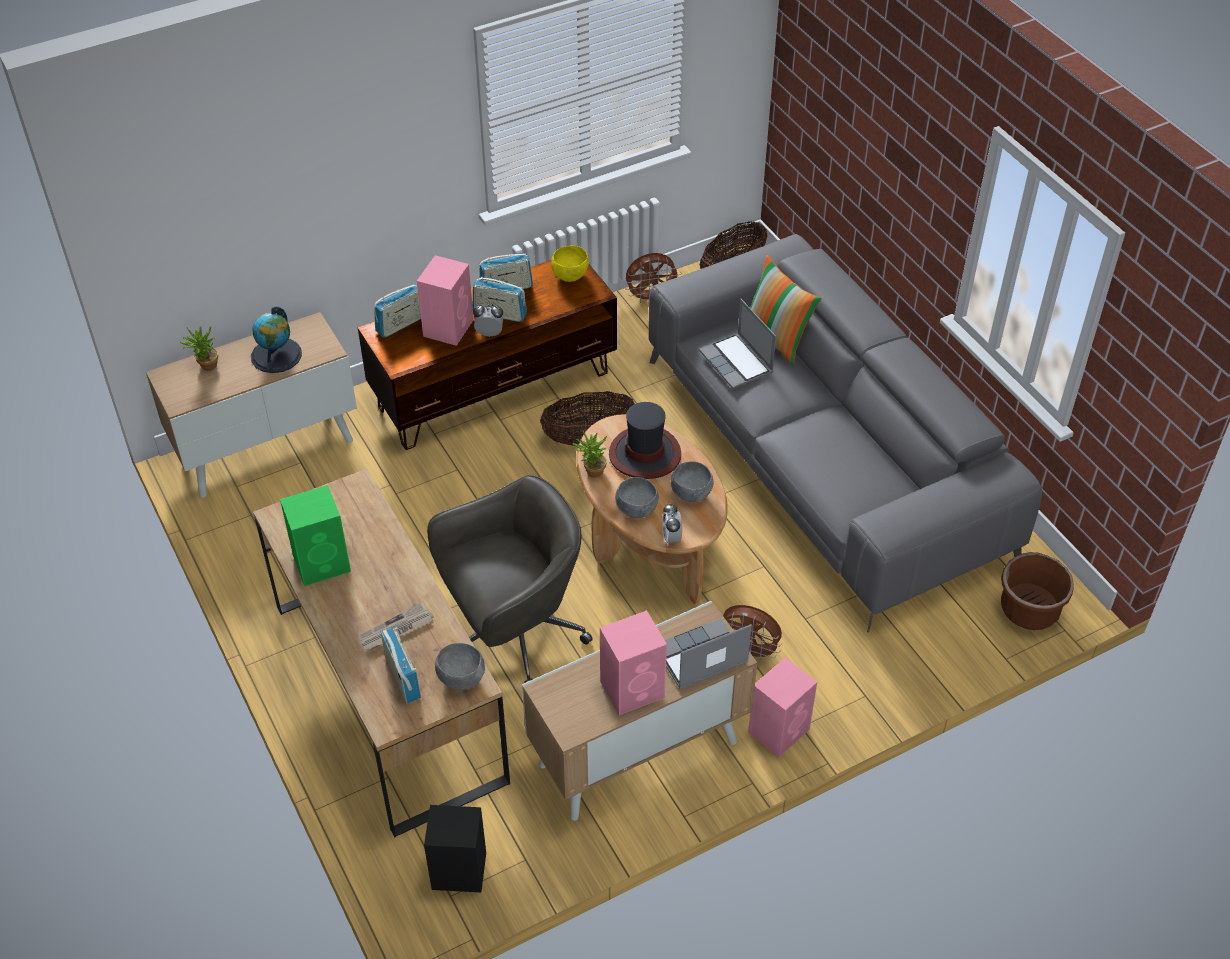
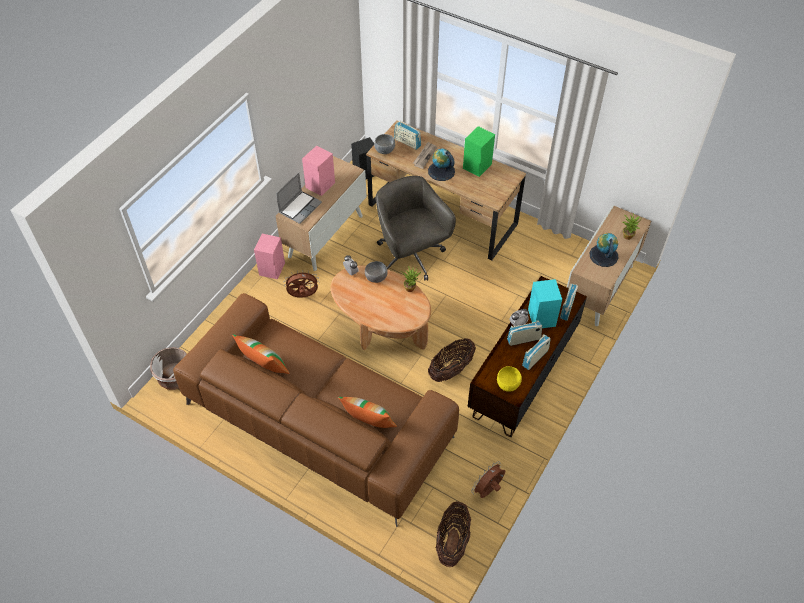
camera: 150 degrees right, 5 degrees up
(394, 583) = (441, 171): none -> globe
(449, 327) = (542, 318): pink speaker -> turquoise speaker
(513, 634) = (411, 257): grey office chair -> grey office chair turned 120 degrees clockwise
(645, 454) = (392, 309): hat -> none
(691, 494) = (356, 298): grey bowl -> none
(737, 363) = (381, 393): laptop -> none
(825, 456) = (318, 420): grey sofa -> brown sofa
(890, 464) = (264, 367): none -> pillow
(1029, 609) = (174, 377): brown planter -> white planter

